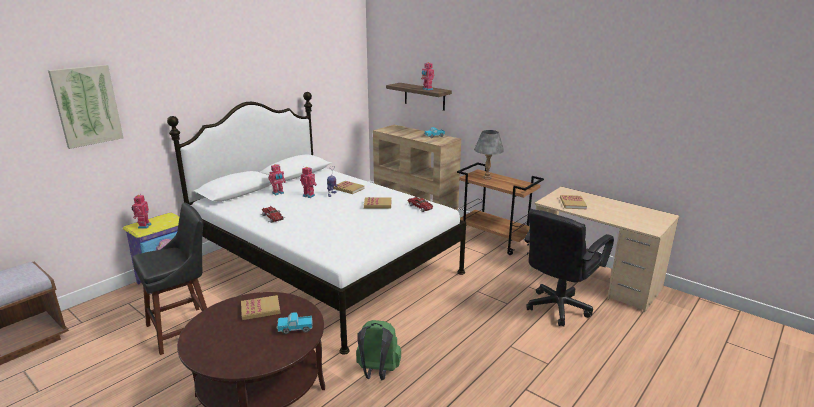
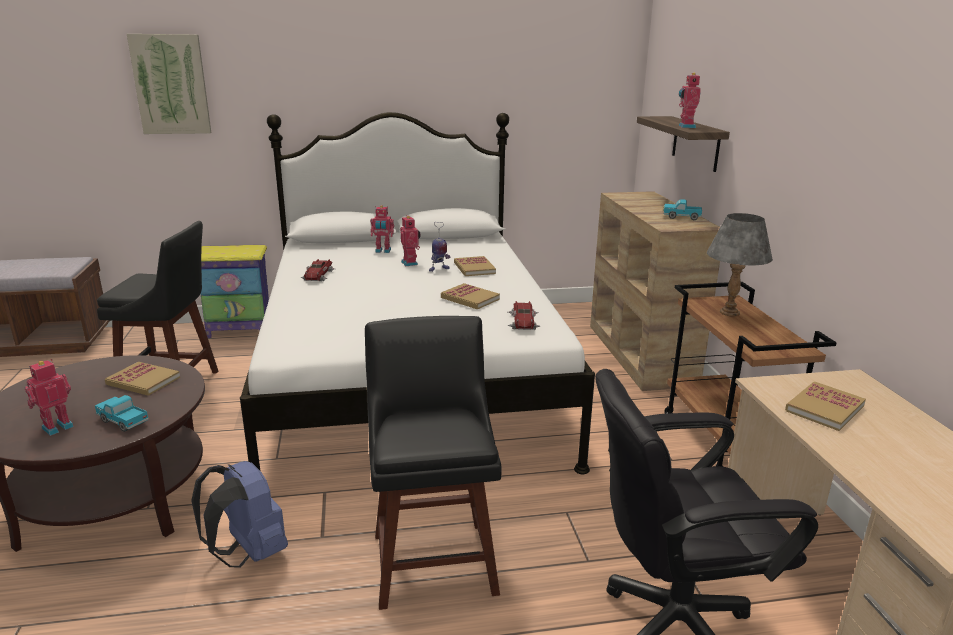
camera: 40 degrees right, 0 degrees up
(143, 226) = (214, 251): toy robot -> toy robot (57, 426)
(377, 372) = (249, 553): green backpack -> blue backpack
(455, 331) = (434, 557): none -> black chair

